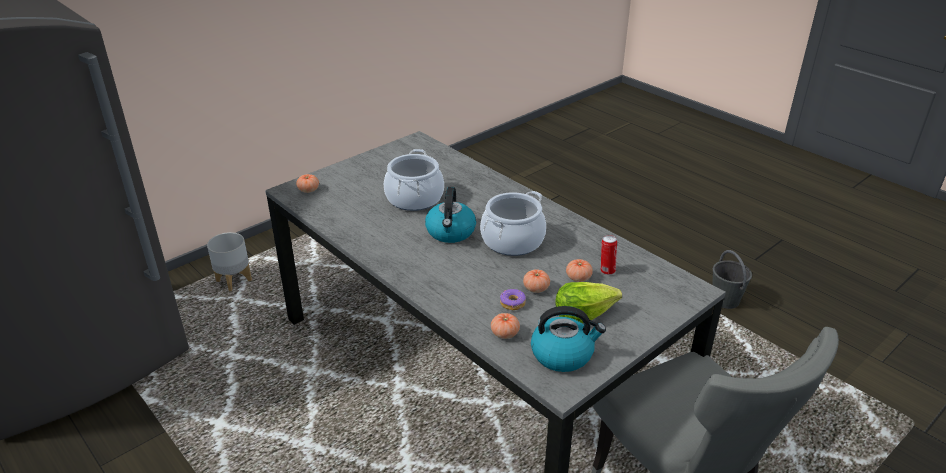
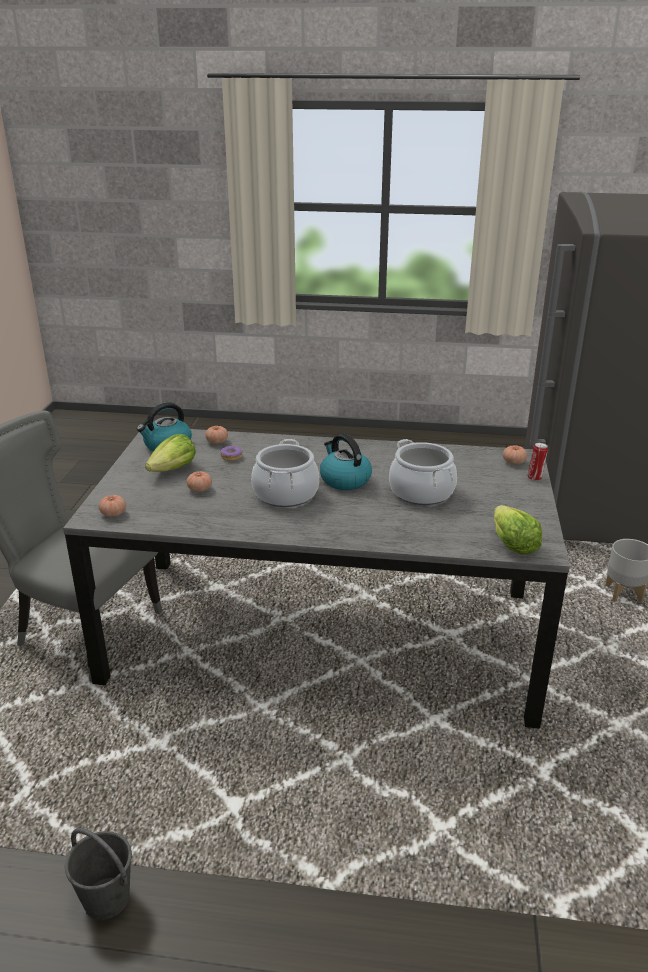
camera: 140 degrees right, 5 degrees down
(425, 149) = (512, 544): none -> lettuce
(536, 288) = (225, 471): tomato -> tomato (113, 514)
(606, 271) = (181, 503): can -> can (535, 478)

